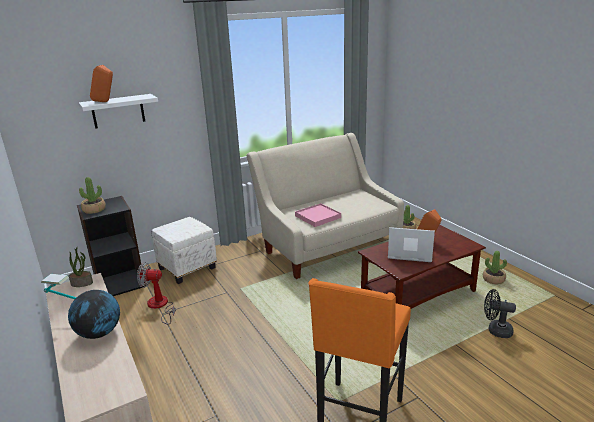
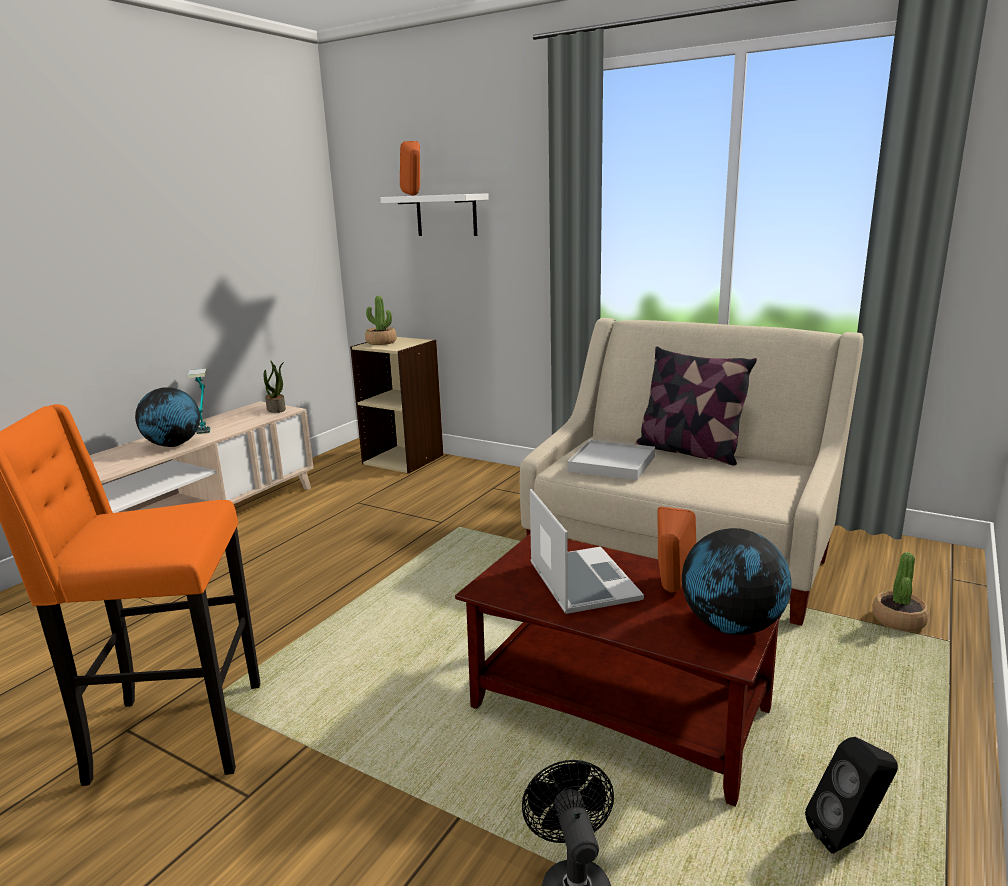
camera: 60 degrees right, 5 degrees down
(120, 283) = (404, 459): black bookcase -> beige bookcase
(160, 306) = (372, 496): fan -> none
(187, 268) = (477, 478): white ottoman -> none
(318, 217) = (612, 464): pink tray -> white tray
(323, 201) = (689, 452): none -> pillow
(456, 239) = (732, 626): none -> globe
(493, 279) = (848, 837): potted plant -> black speaker

